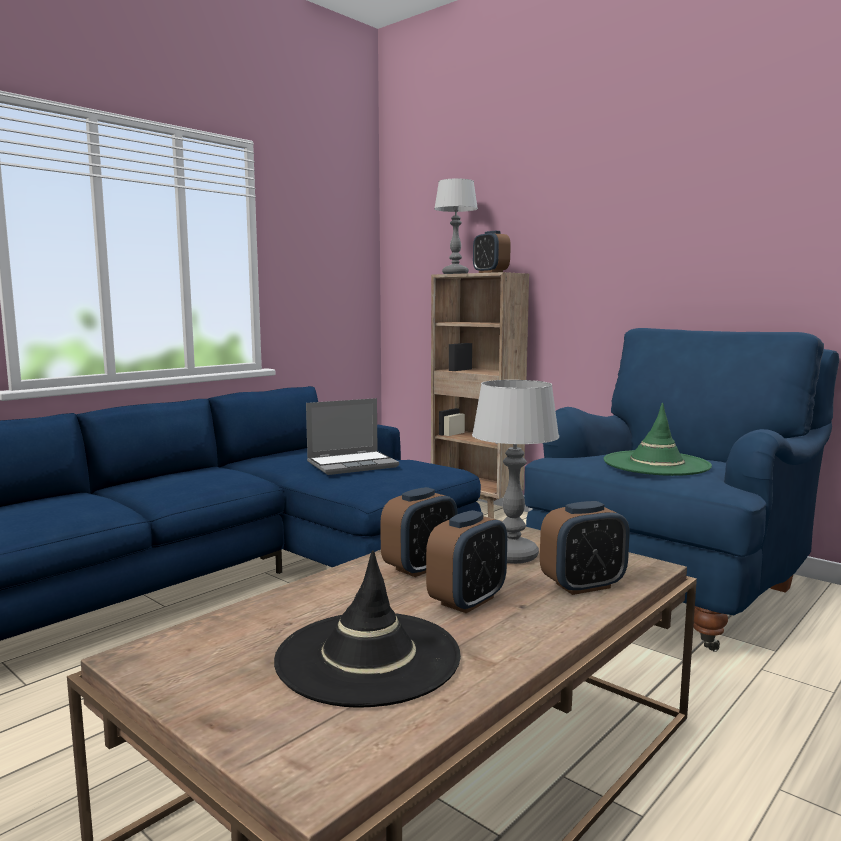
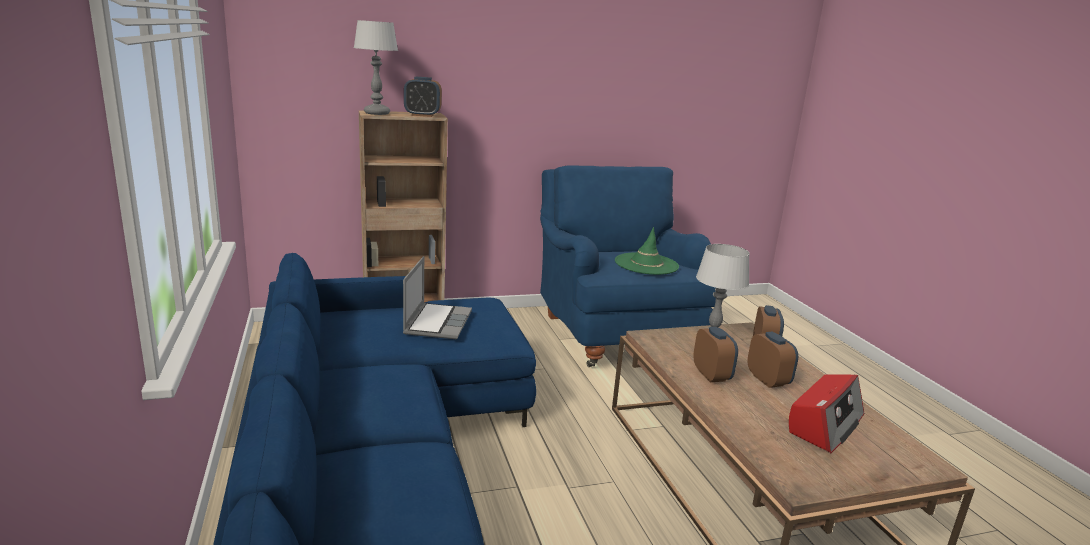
camera: 60 degrees left, 10 degrees up
(368, 657) = (825, 424): black hat -> radio

